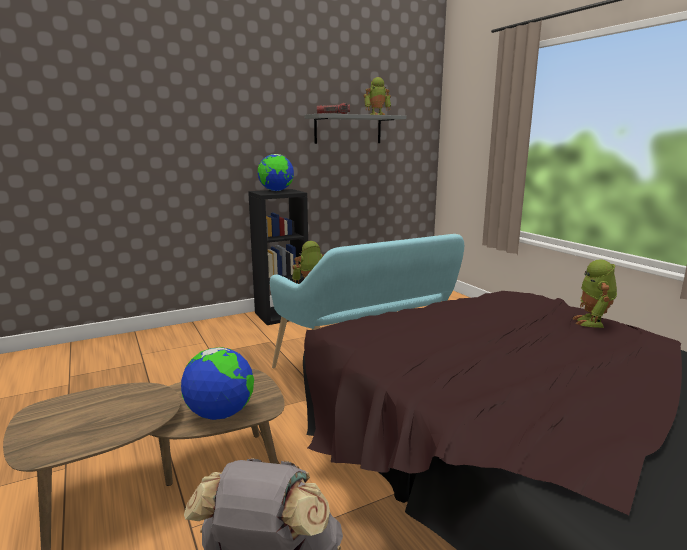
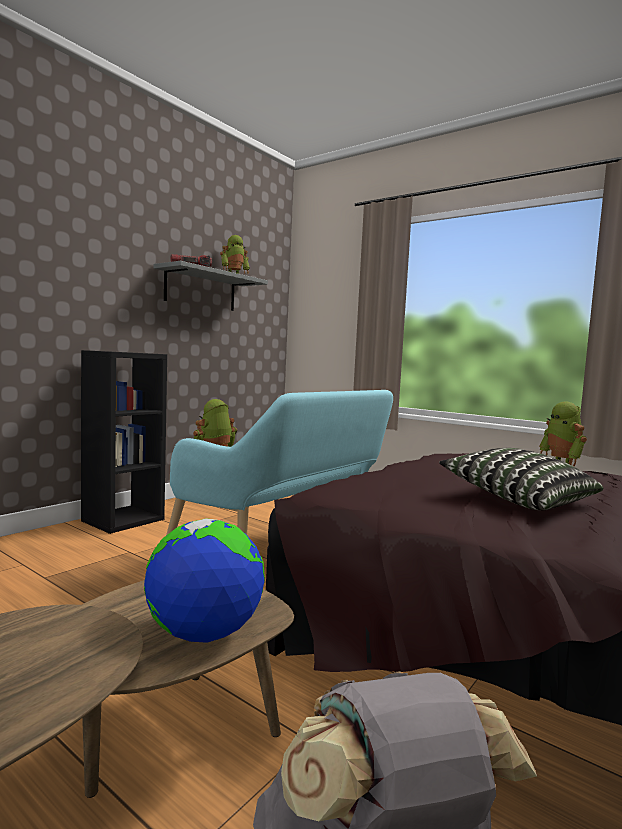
camera: 25 degrees left, 10 degrees down
(276, 191) = (122, 351): globe -> none
(486, 354) = (518, 500): none -> pillow

